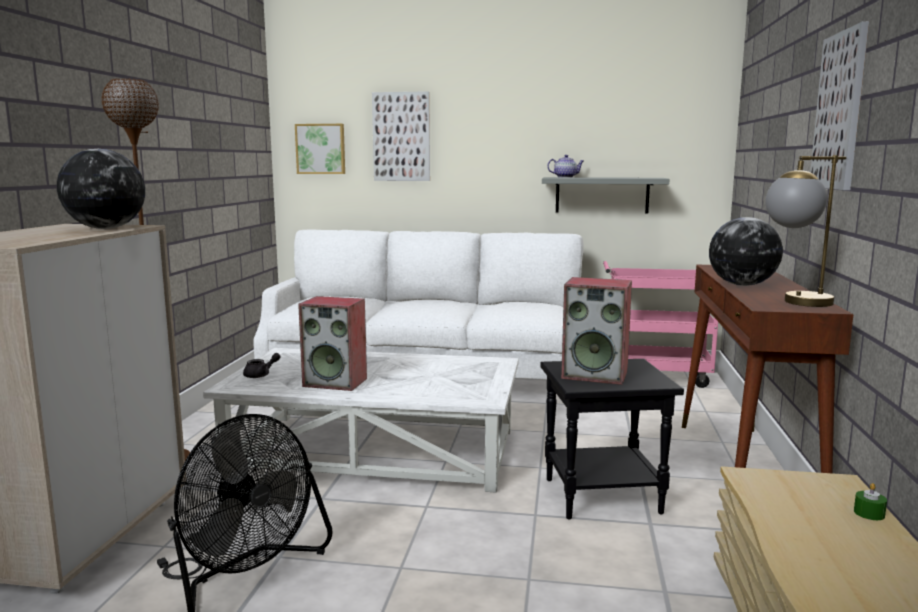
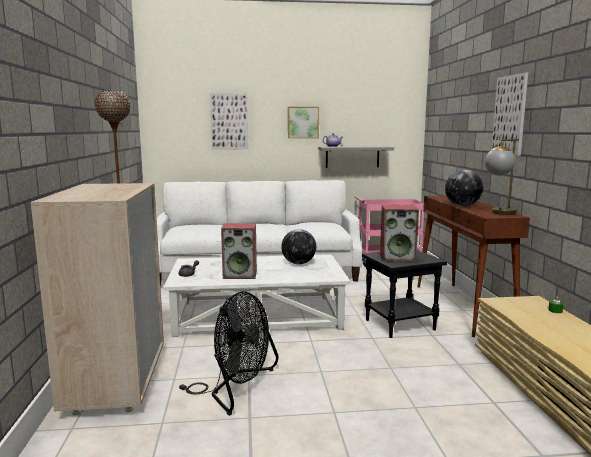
camera: 15 degrees left, 0 degrees up
(105, 228) = (127, 186): globe -> globe (298, 263)
(321, 149) = (175, 129): picture -> picture (303, 122)

